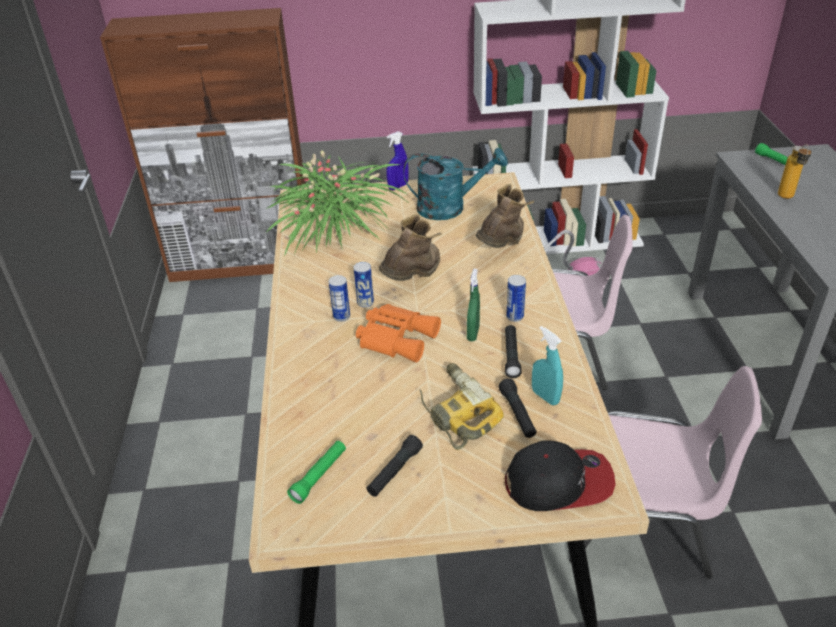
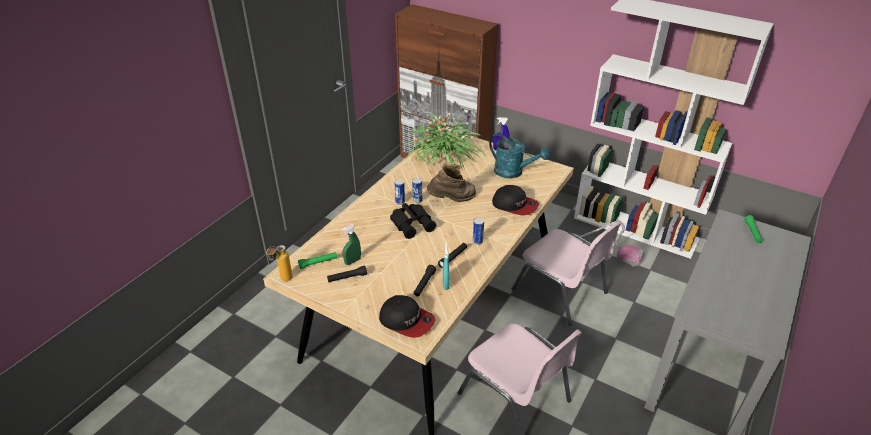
camera: 35 degrees right, 0 degrees up
(397, 337) = (412, 223): orange binoculars -> black binoculars
(455, 412) = (399, 268): power drill -> none
(473, 333) = (448, 239): green spray bottle -> green spray bottle (352, 261)
(503, 247) = (515, 205): brown boot -> cap
(787, 198) = (725, 256): bottle -> bottle (282, 280)

